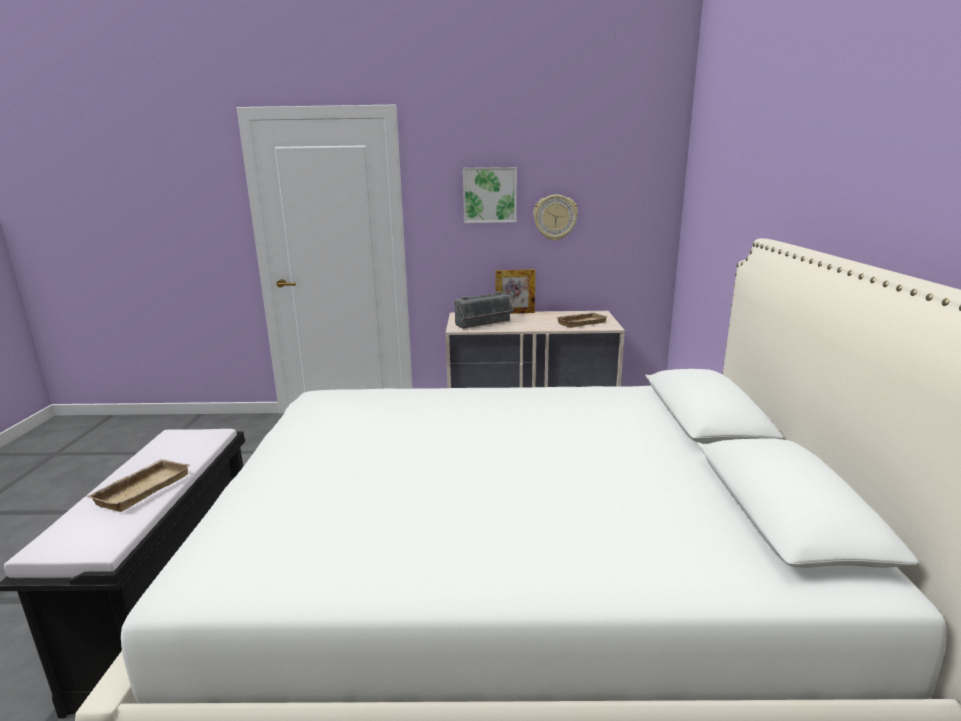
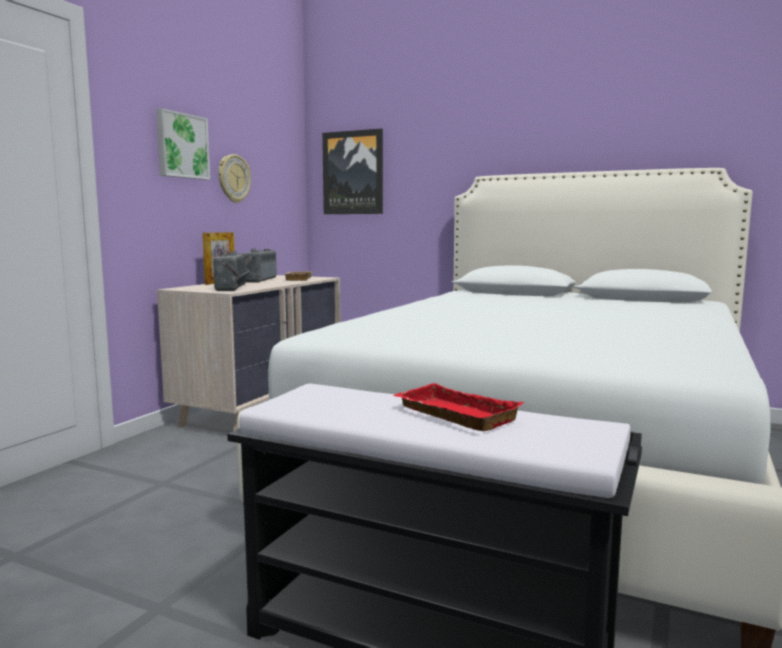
camera: 65 degrees left, 10 degrees down
(142, 488) = (452, 415): beige tray -> red tray
(551, 315) = (257, 280): none -> radio
(703, 207) = (353, 173): none -> picture

